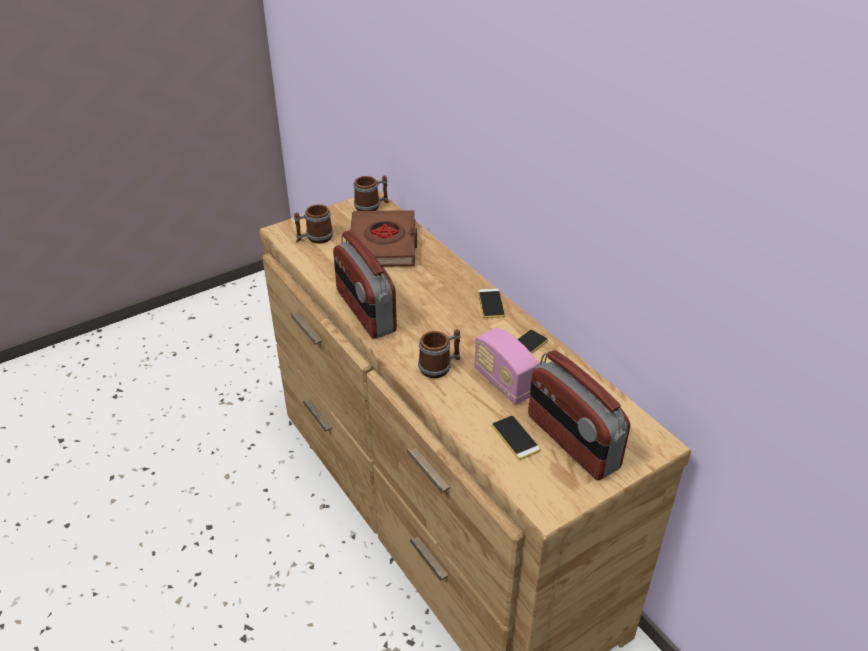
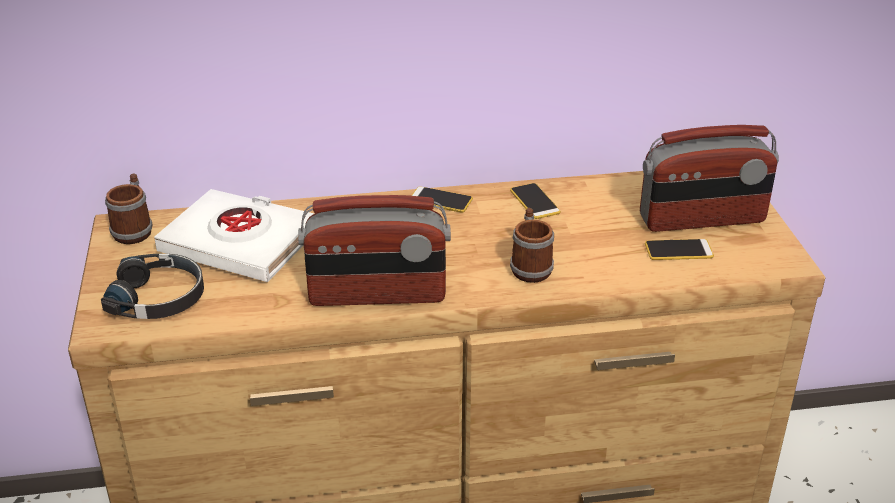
camera: 65 degrees left, 5 degrees down
(314, 238) = (159, 298): mug -> black headphones
(383, 244) = (239, 243): brown book -> white book
(504, 382) = (586, 232): radio -> none

